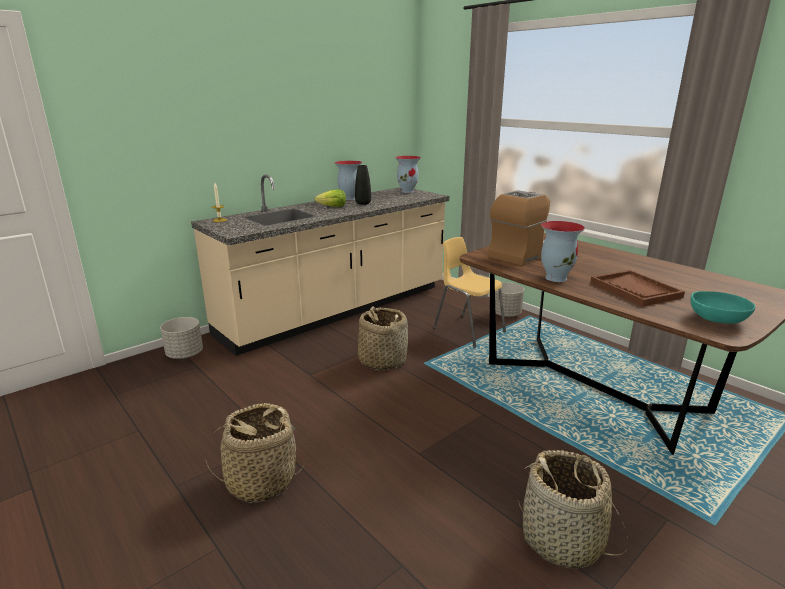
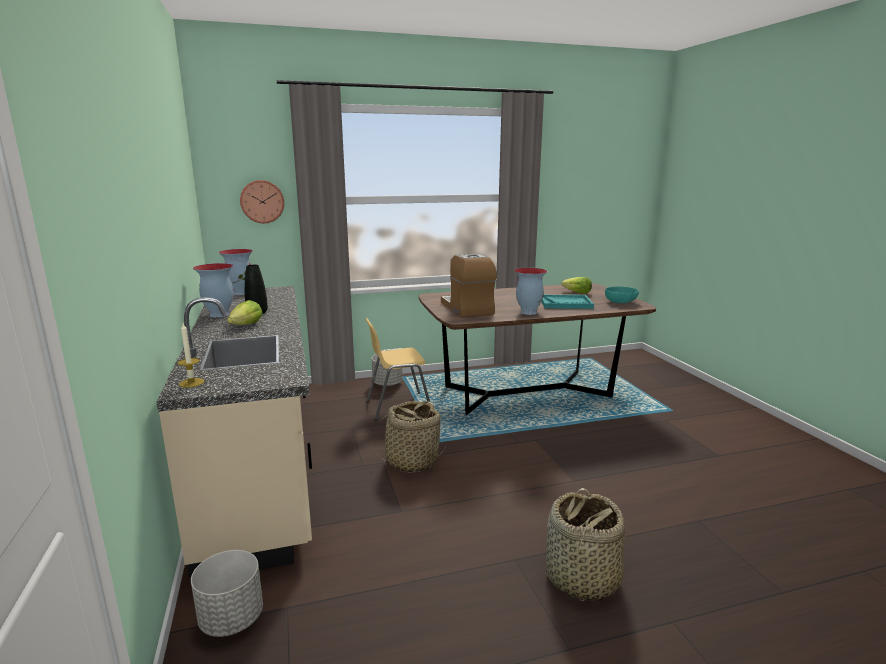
camera: 65 degrees left, 5 degrees down
(452, 118) = (262, 201): none -> wall clock
(562, 540) = (679, 455): basket -> none
(635, 290) = (565, 303): brown tray -> turquoise tray
(708, 290) = (577, 293): none -> lettuce

